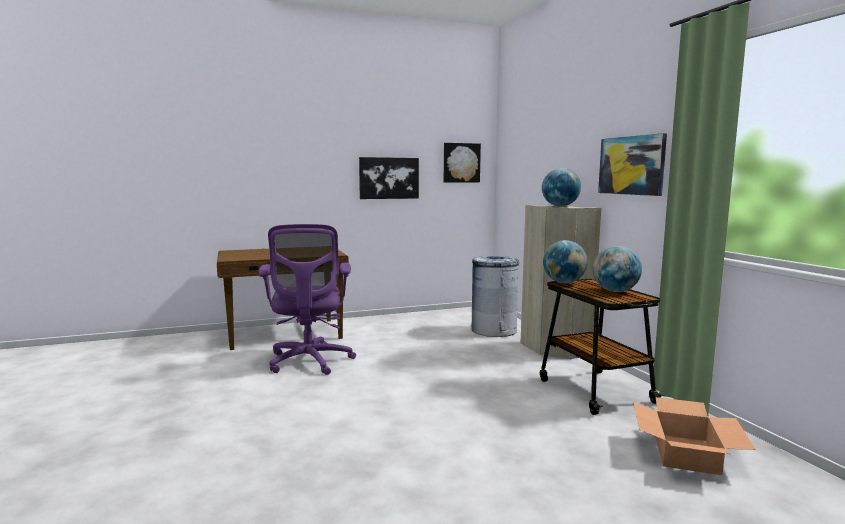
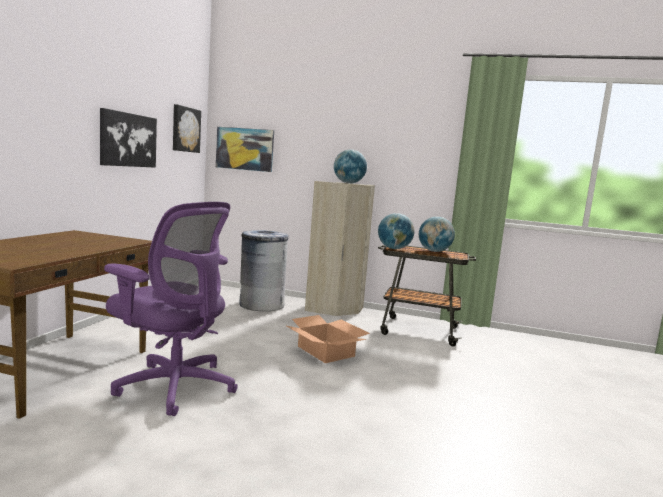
camera: 55 degrees left, 0 degrees up
(631, 165) = (408, 153): picture -> picture (245, 149)
(686, 453) = (521, 351): cardboard box -> cardboard box (326, 351)

